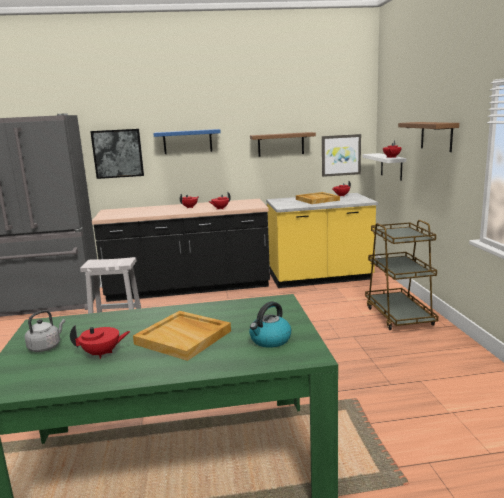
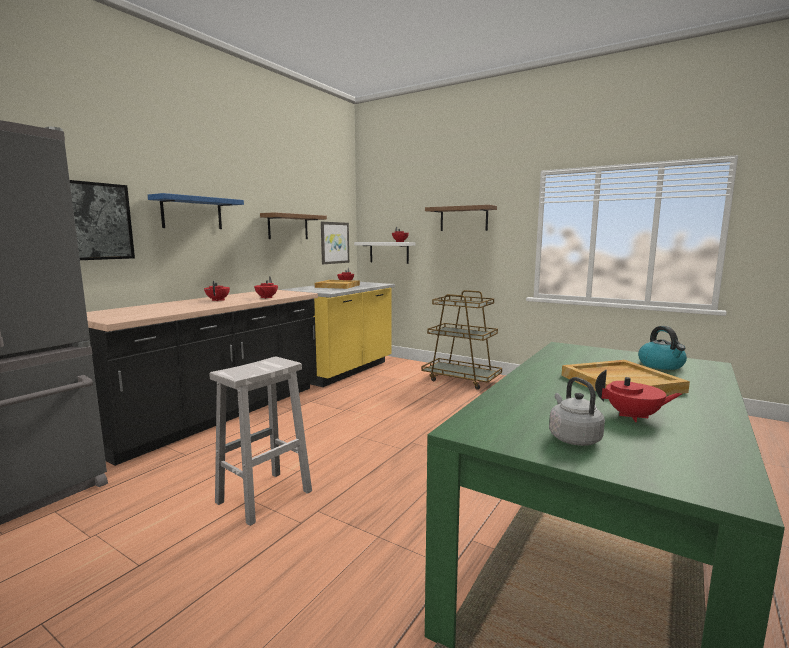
camera: 50 degrees left, 5 degrees down
(102, 354) = (633, 417): red teapot -> red teapot turned 75 degrees clockwise

